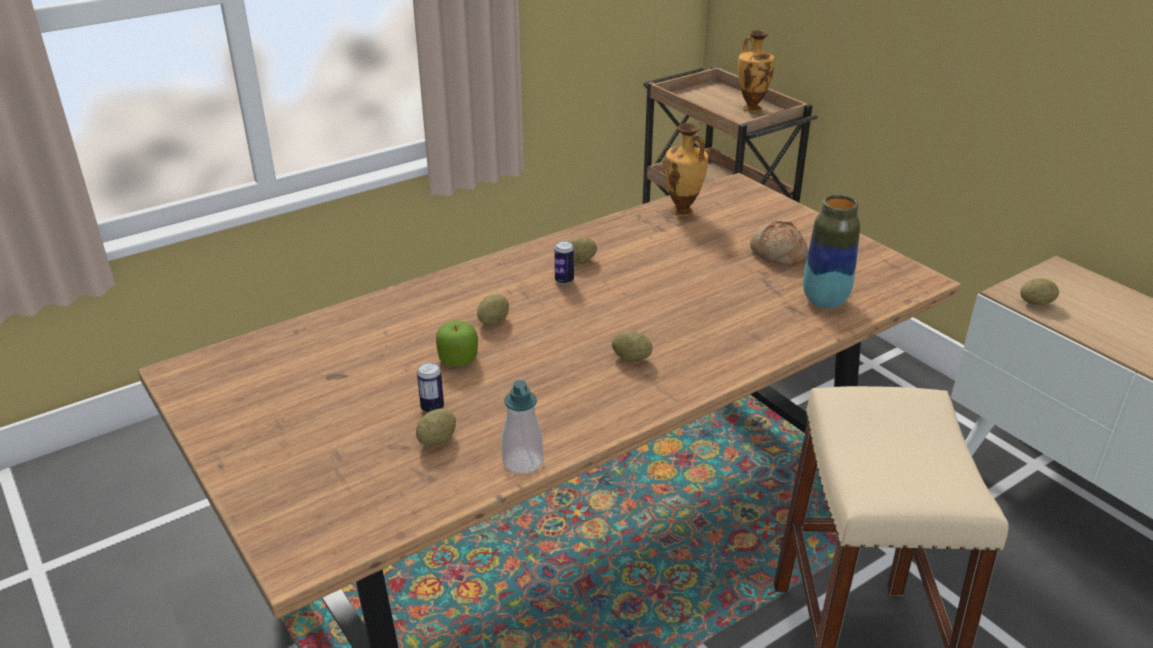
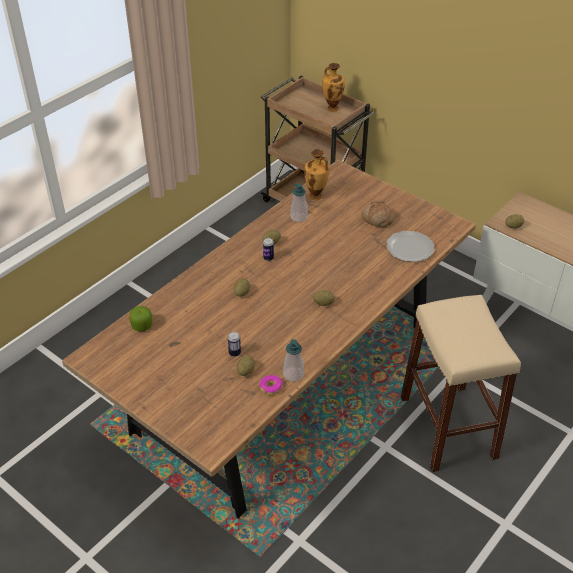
camera: 15 degrees left, 10 degrees up
(458, 359) = (234, 320): apple -> apple (142, 325)
(470, 475) = (271, 387): none -> donut
(641, 234) = (298, 217): none -> soap dispenser
(825, 300) = (410, 247): vase -> plate

